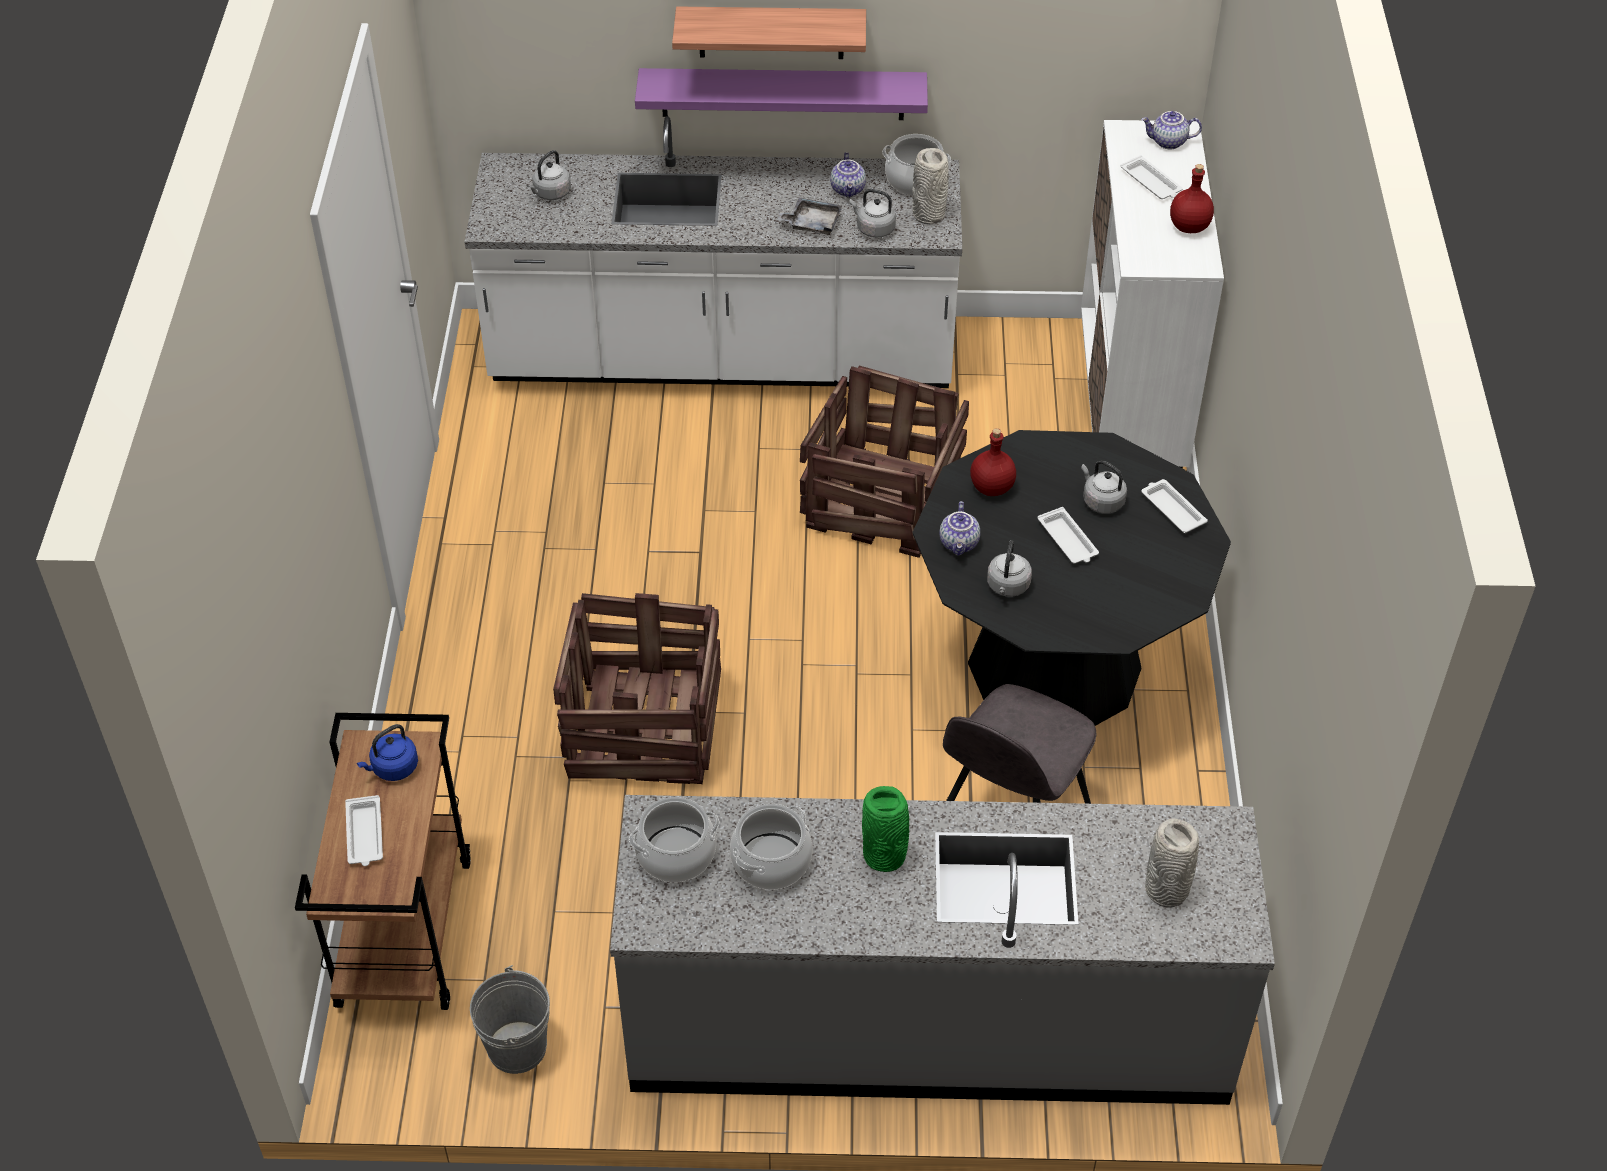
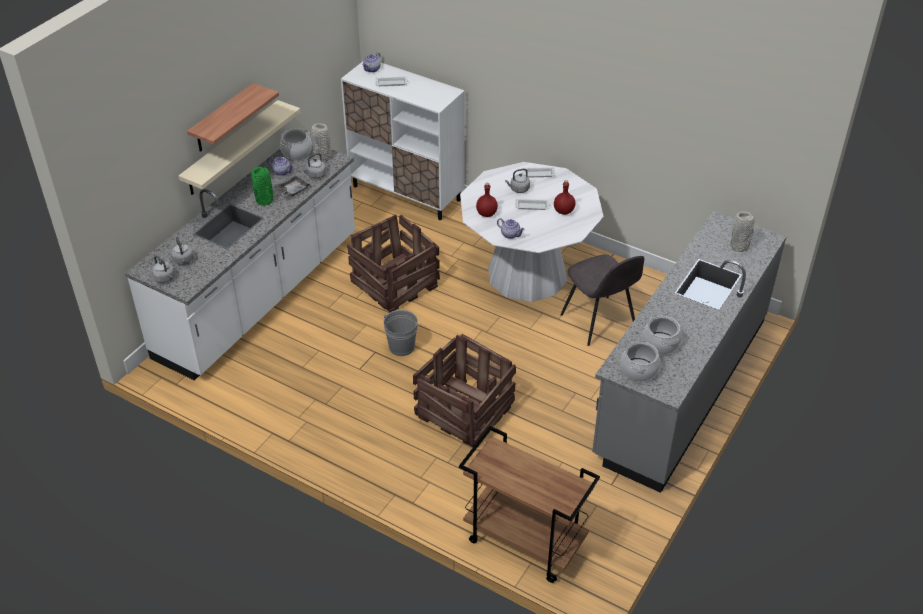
camera: 60 degrees left, 5 degrees down
(365, 835) = (535, 485): white tray -> none
(393, 768) = (501, 461): blue kettle -> none
(517, 1048) = (615, 523): grey bucket -> grey bucket (402, 347)
(782, 93) = (232, 148): purple shelf -> beige shelf
(885, 856) = (678, 310): green vase -> green vase (265, 200)
(1007, 587) = (544, 232): grey kettle -> grey kettle (165, 278)
(1054, 665) = (527, 274): black dining table -> white dining table
(1190, 227) = (427, 85): red bottle -> red bottle (564, 211)

